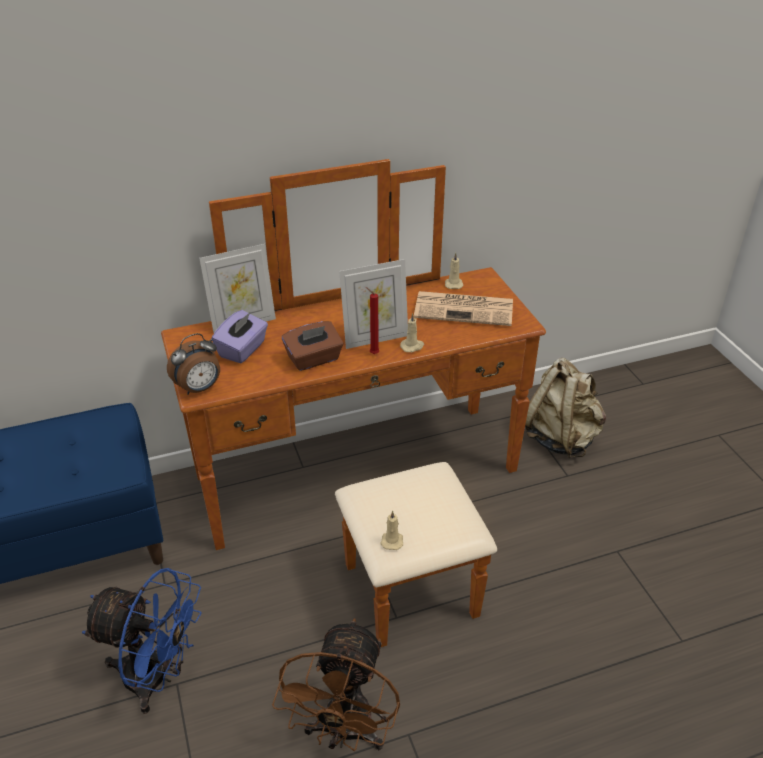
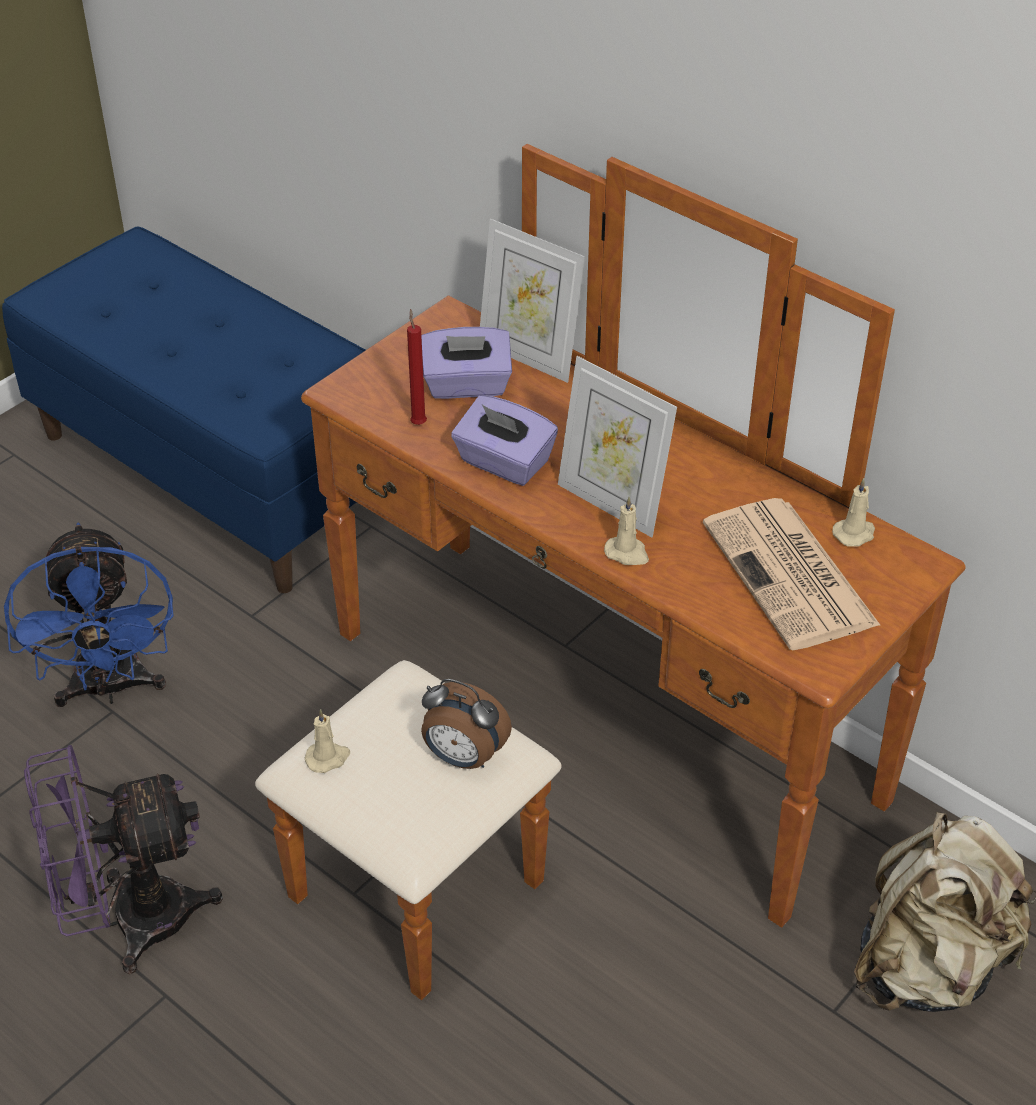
camera: 60 degrees right, 5 degrees up
(199, 388) = (350, 387): alarm clock -> alarm clock (463, 757)
(314, 359) = (504, 463): brown tissue box -> purple tissue box
(344, 733) = (130, 921): brown fan -> purple fan
(372, 353) = (570, 517): red candle -> red candle (418, 422)

